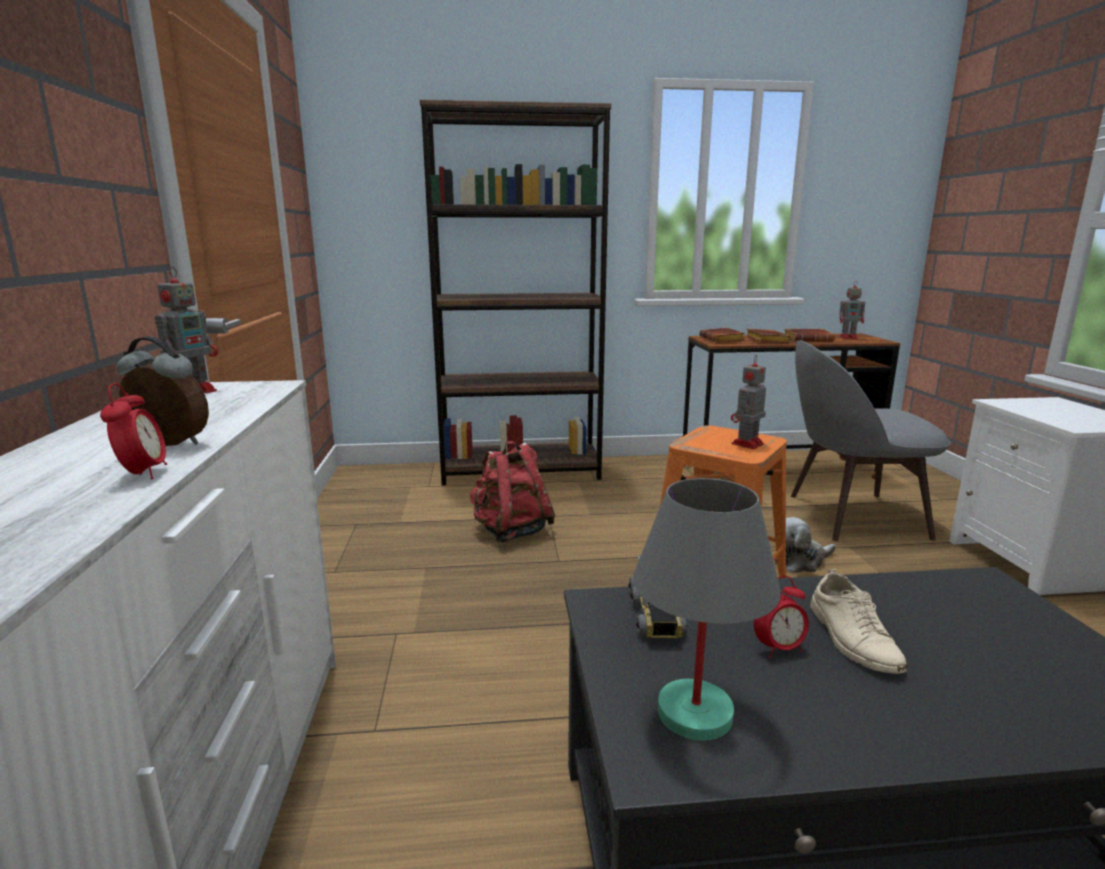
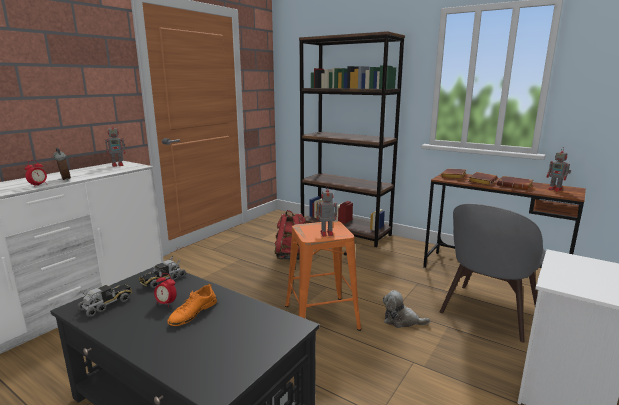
camera: 40 degrees right, 0 degrees up
(693, 714) = (107, 304): grey table lamp -> toy truck
(850, 516) = (488, 313): grey chair -> grey chair turned 90 degrees counterclockwise
(852, 638) = (193, 313): beige shoe -> orange shoe

